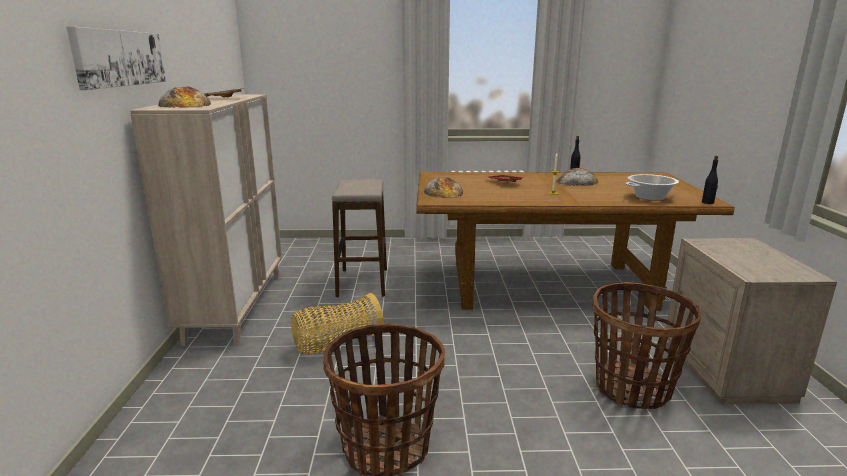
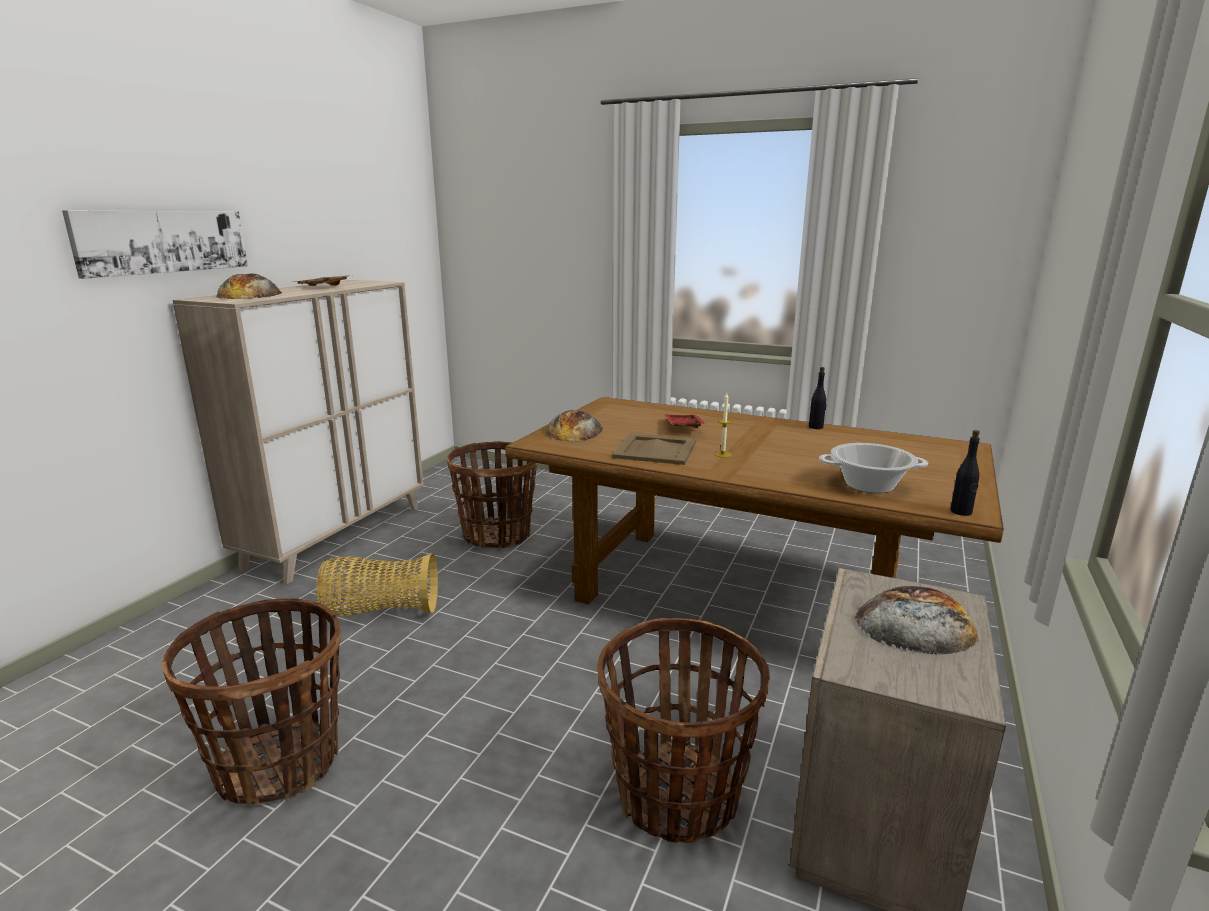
camera: 25 degrees right, 0 degrees up
(362, 283) = (497, 535): stool -> basket
(512, 195) = (654, 450): none -> beige tray
(577, 181) = (797, 440): bread -> bread (915, 624)

